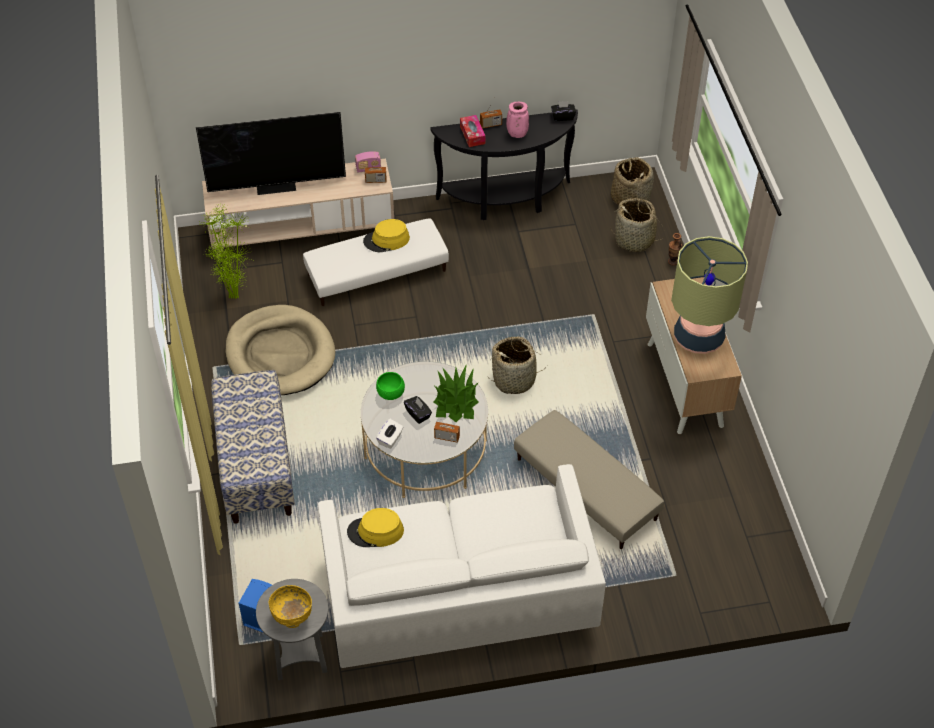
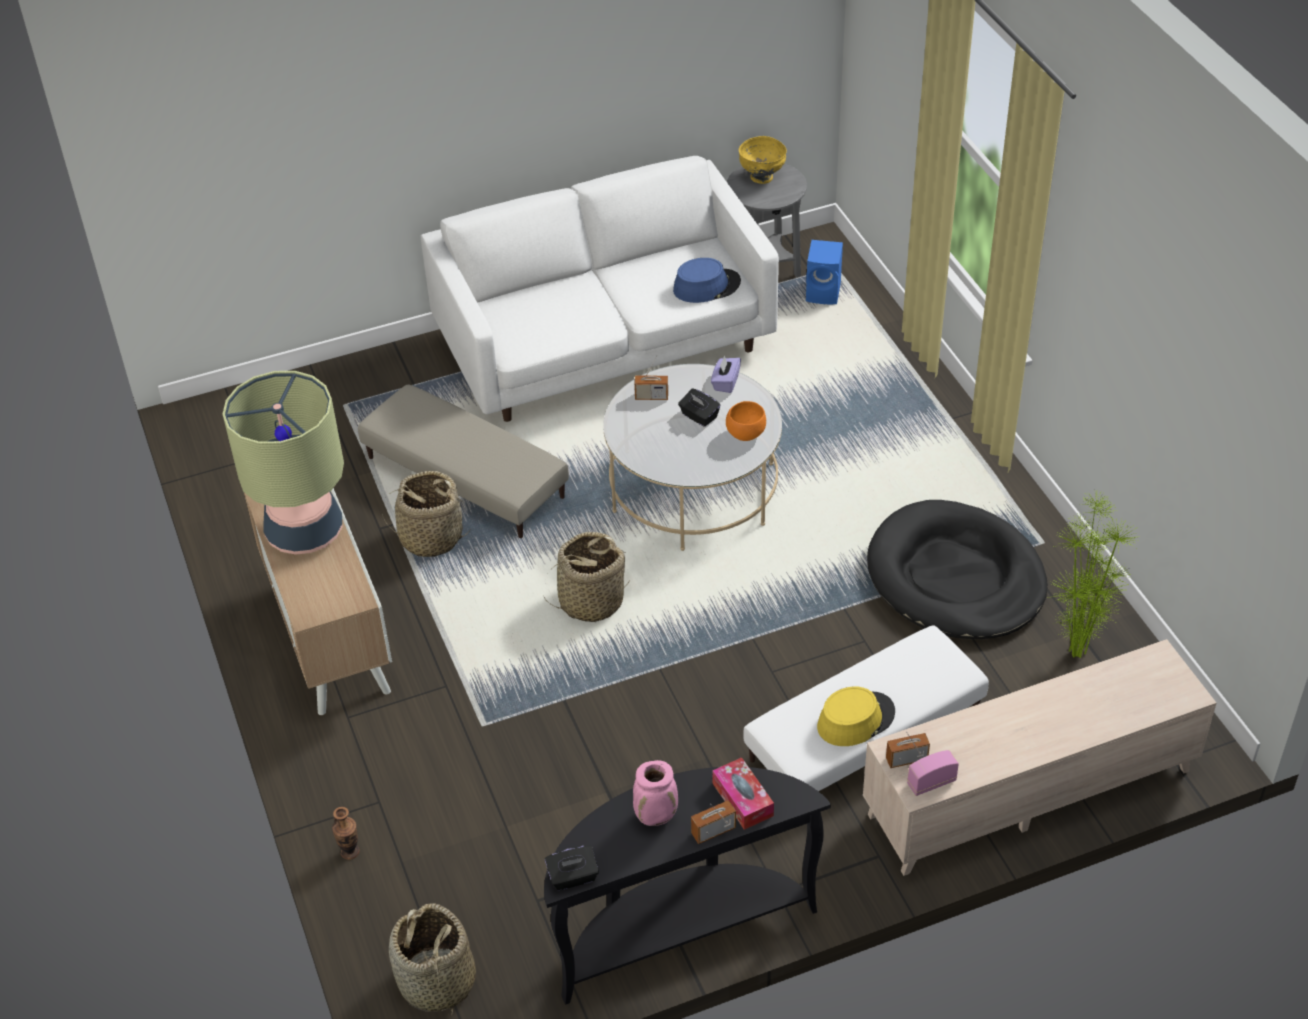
camera: 170 degrees right, 5 degrees down
(256, 466) = (912, 433): bench -> none
(276, 185) = (1079, 717): television -> none
(280, 354) = (955, 577): beige dog bed -> black dog bed
(375, 532) = (706, 286): yellow hat -> blue hat
(390, 439) = (725, 382): white tissue box -> purple tissue box
(391, 394) = (744, 434): green bowl -> orange bowl
(456, 402) = (651, 438): potted plant -> none
(634, 240) = (422, 885): basket -> basket (431, 537)

